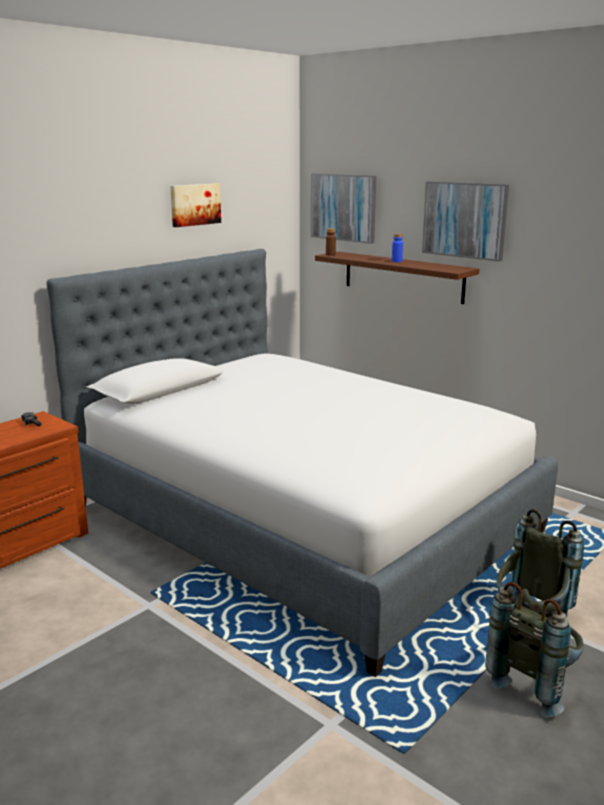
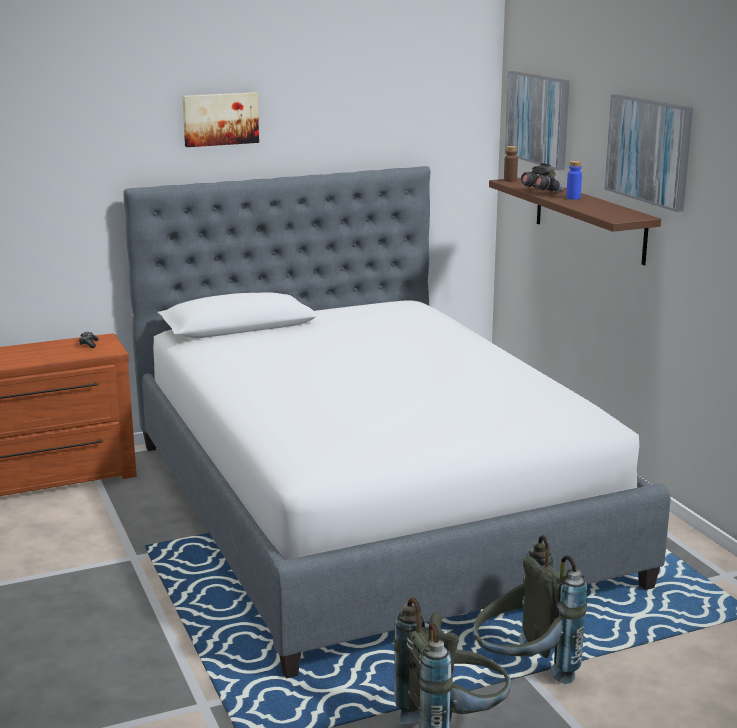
camera: 25 degrees right, 0 degrees up
(194, 204) = (331, 108): picture -> picture (220, 119)
(367, 259) = (541, 192): none -> grey binoculars

